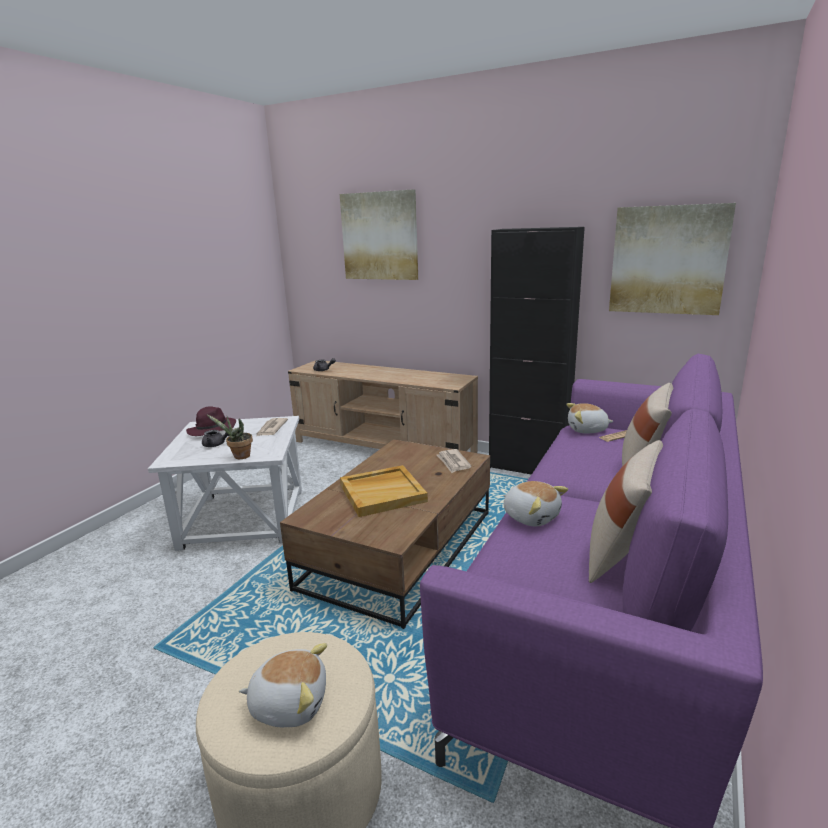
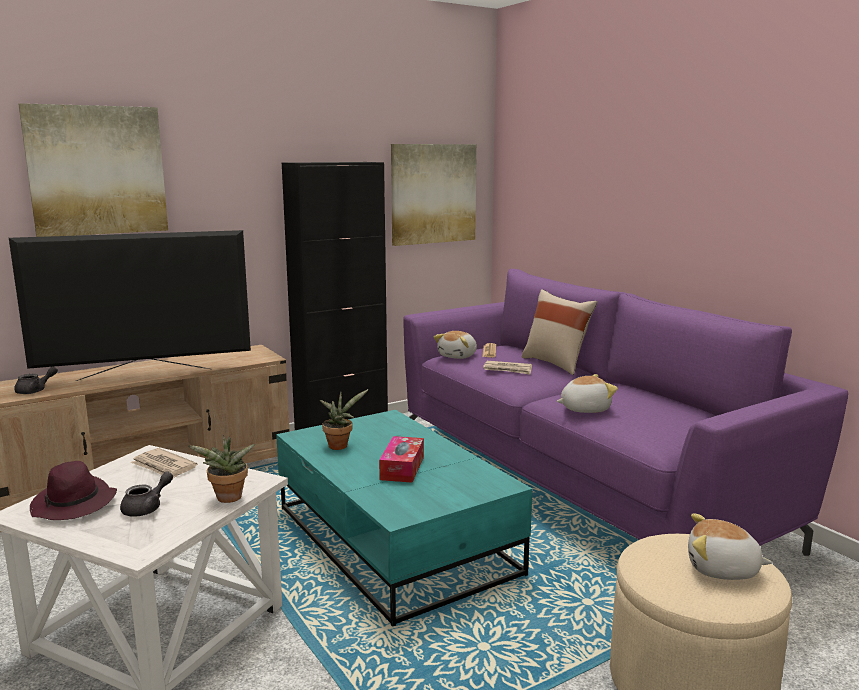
camera: 60 degrees left, 5 degrees down
(289, 703) = (722, 570): plush toy -> plush toy turned 105 degrees counterclockwise
(377, 376) = (145, 374): none -> television
(383, 493) = (402, 468): beige tray -> tissue box
(397, 461) = (340, 445): none -> potted plant
(399, 550) = (396, 541): brown coffee table -> turquoise coffee table
(453, 462) = (386, 425): newspaper -> newspaper (508, 370)
(622, 556) = (666, 402): beige pillow -> none

